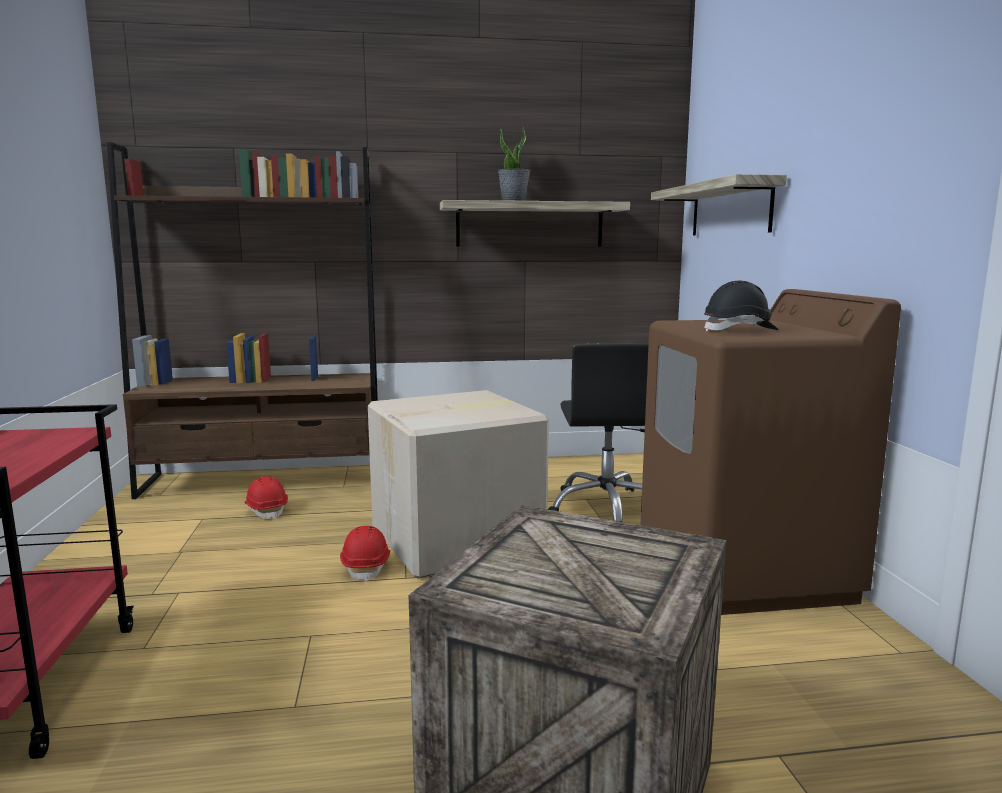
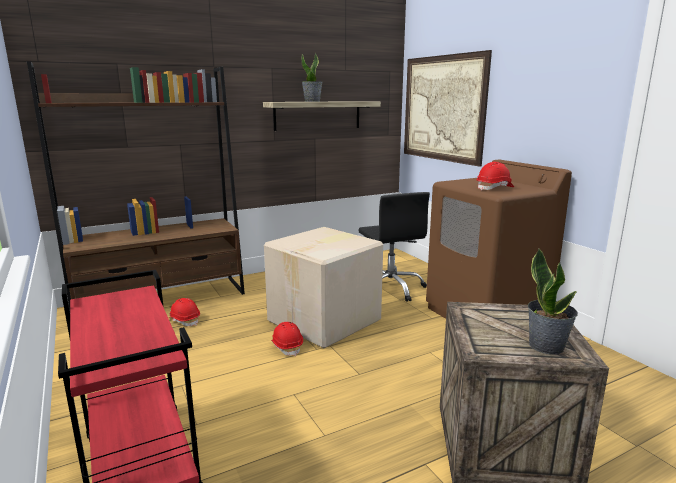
camera: 20 degrees left, 5 degrees up
(599, 599) = (546, 346): none -> potted plant
(730, 209) = (443, 108): shelf -> picture
(739, 330) = (494, 188): black hard hat -> red hard hat

